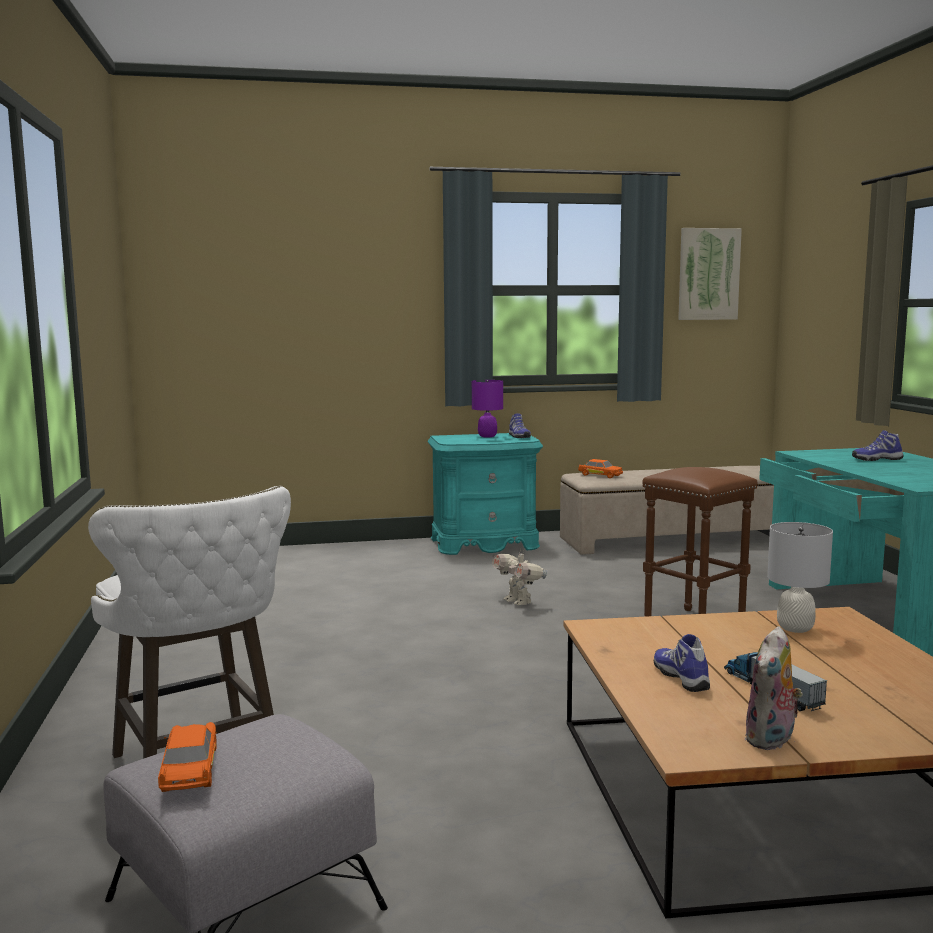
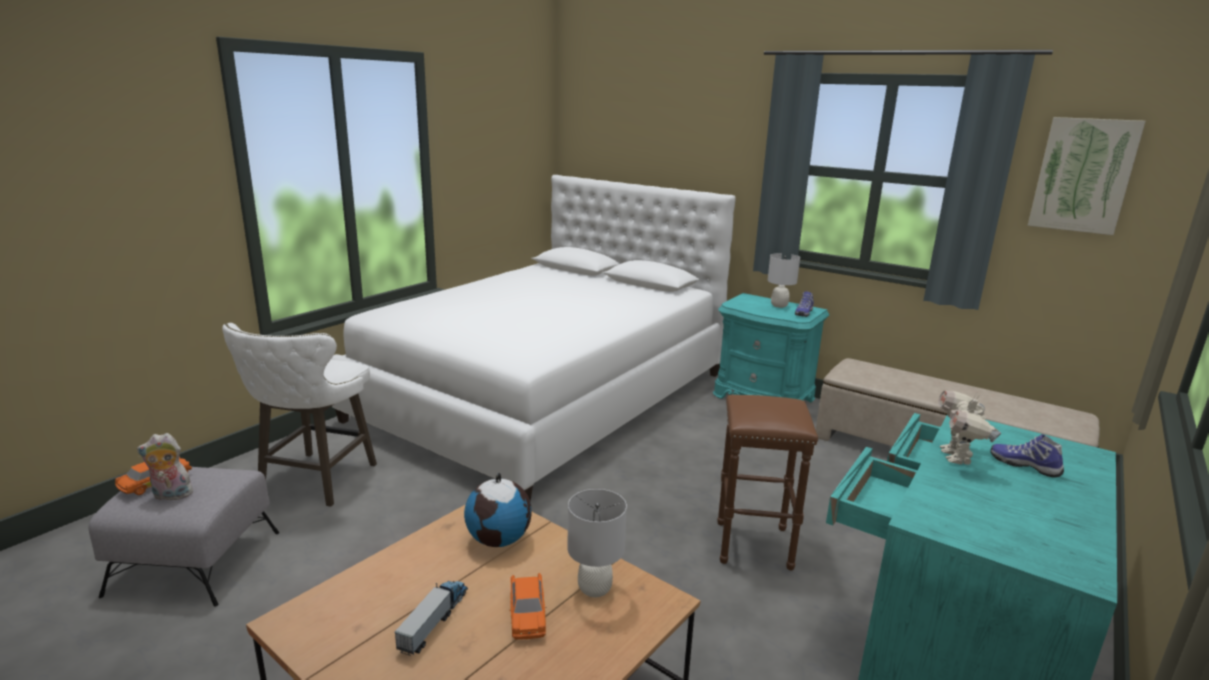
camera: 45 degrees right, 10 degrees up
(288, 603) = (546, 396): none -> white bed
(487, 436) = (778, 306): purple table lamp -> grey table lamp
(519, 602) = (674, 458): toy robot -> toy robot (957, 457)
(600, 475) = (868, 370): orange toy car -> orange toy car (527, 613)
(665, 638) = (499, 540): none -> globe
(682, 678) = (423, 574): shoe -> none
(772, 740) = (333, 651): plush toy -> plush toy (171, 496)

